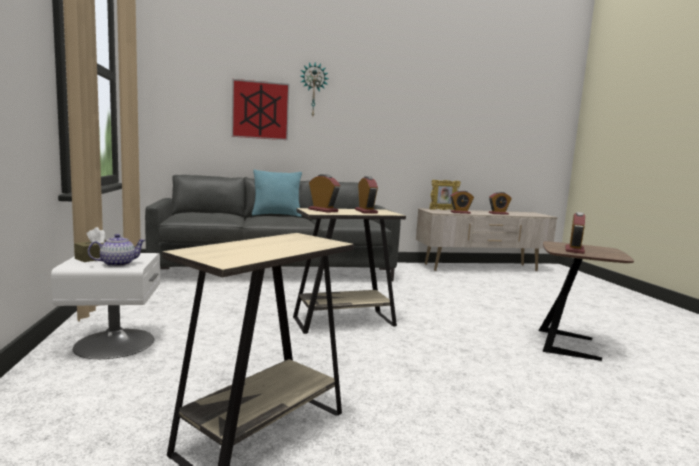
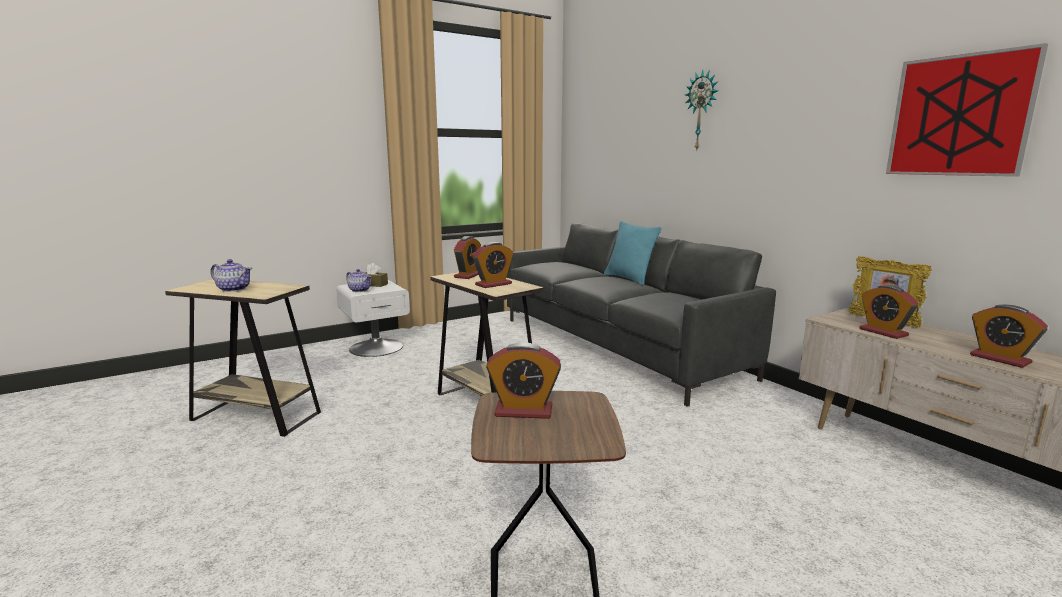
camera: 70 degrees right, 5 degrees up
(260, 110) = (648, 147): picture -> picture (959, 116)
(278, 247) = (233, 289): none -> teapot

